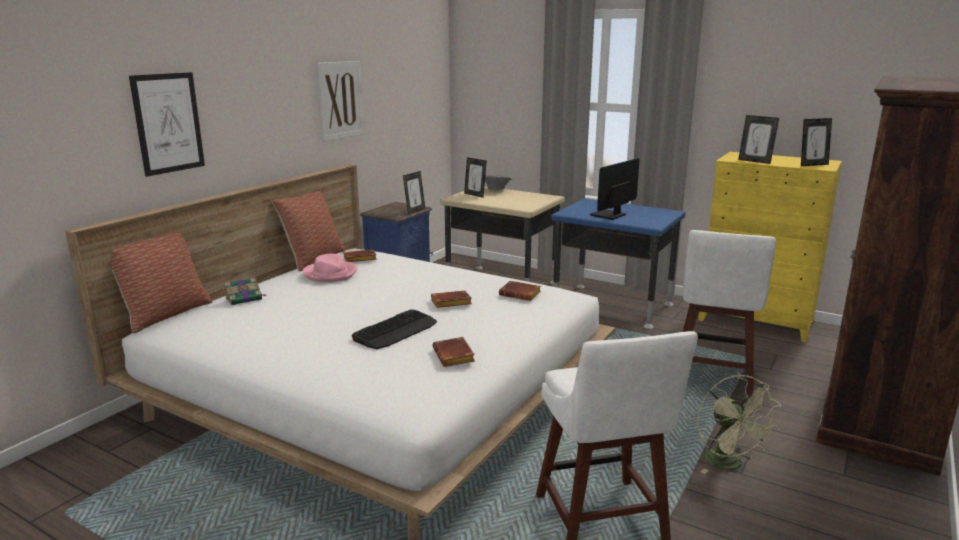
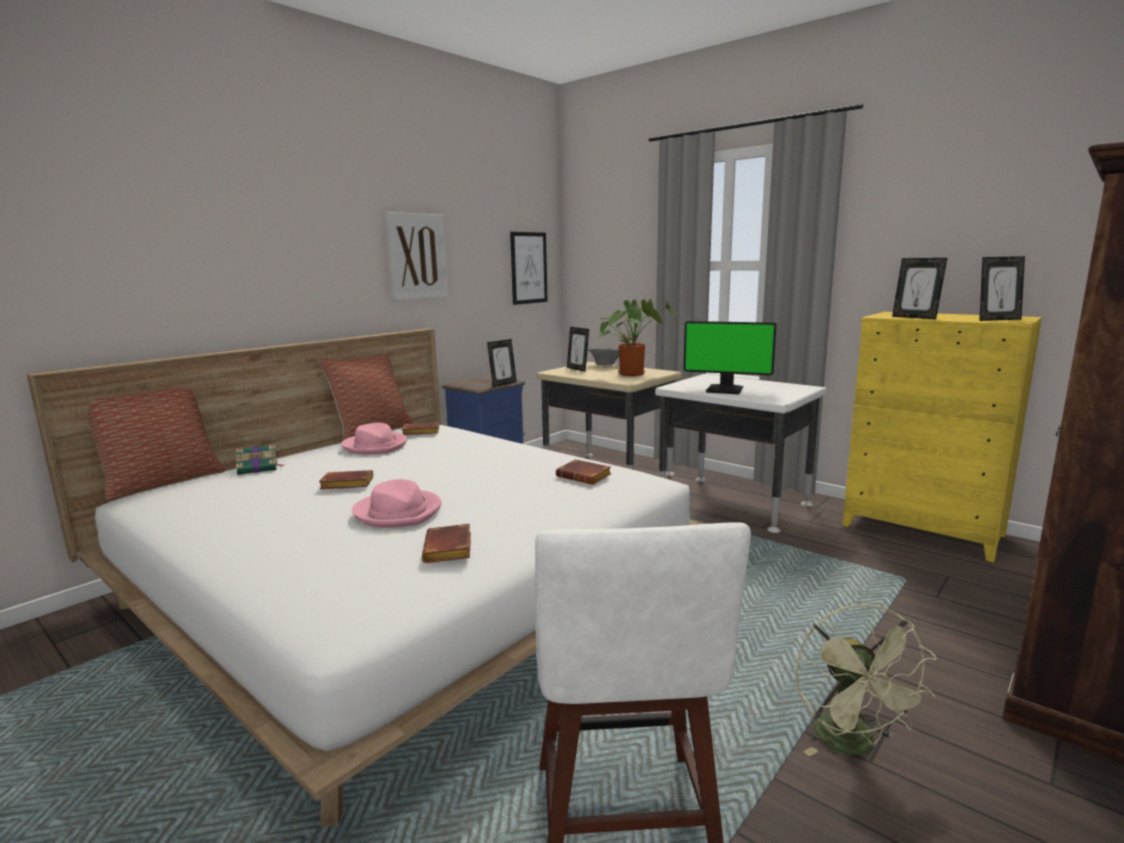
camera: 10 degrees right, 5 degrees down
(168, 123) = (181, 262): picture -> picture (529, 268)
(396, 330) = (398, 512): keyboard -> pink hat
(450, 303) = (489, 483): brown book -> brown book (345, 485)
(525, 199) = (633, 373): none -> potted plant
(609, 215) = (725, 390): monitor -> monitor turned 120 degrees counterclockwise
(613, 305) = (734, 502): blue desk -> white desk
(711, 376) = (848, 601): white chair -> none

